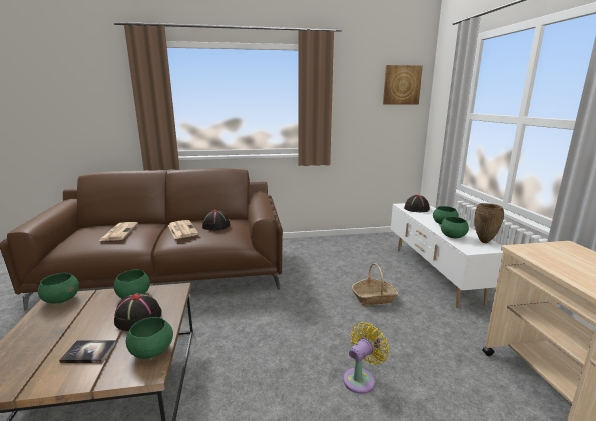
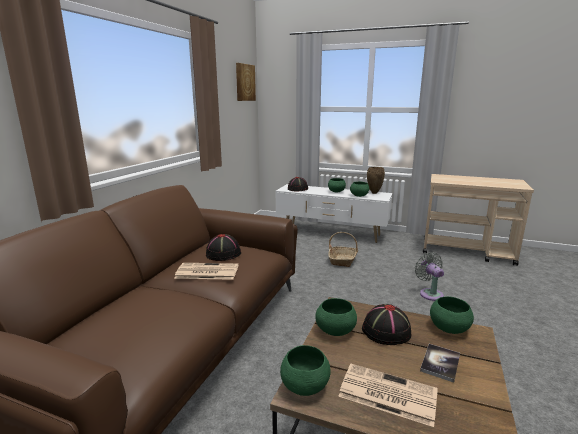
camera: 60 degrees left, 0 degrees up
(119, 232) = (145, 313): newspaper -> newspaper (386, 394)
(361, 378) = (430, 293): yellow fan -> grey fan

